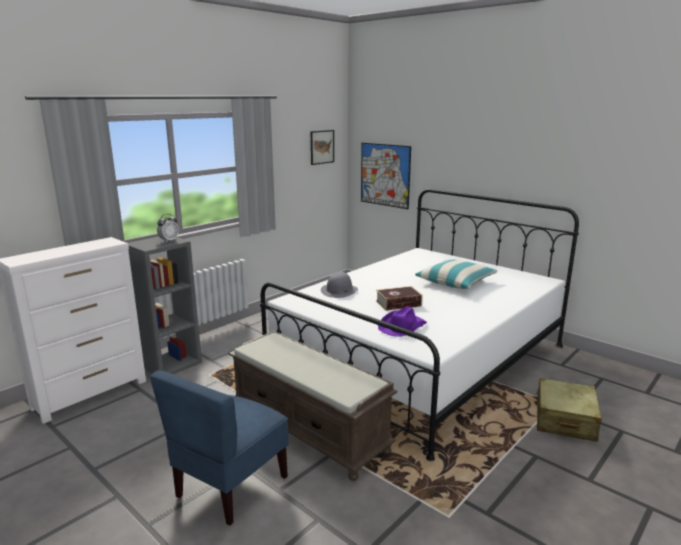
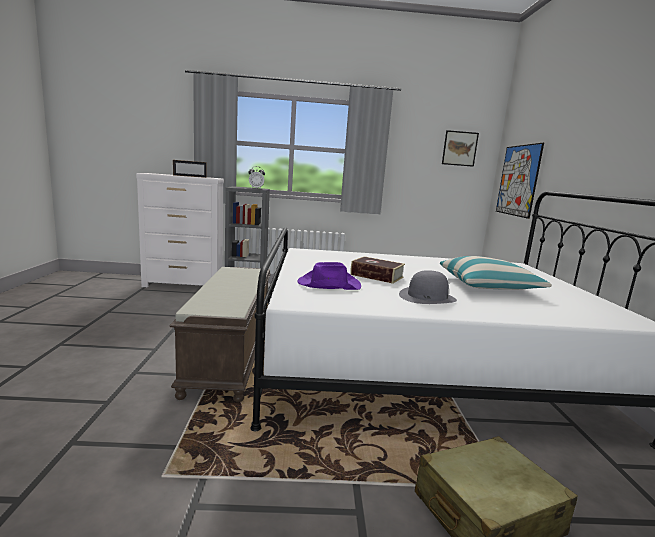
camera: 45 degrees right, 5 degrees down
(84, 249) = (190, 176): none -> picture frame
(231, 486) = (124, 354): blue chair -> none
(339, 290) = (354, 258): grey hat -> grey hat (427, 297)

